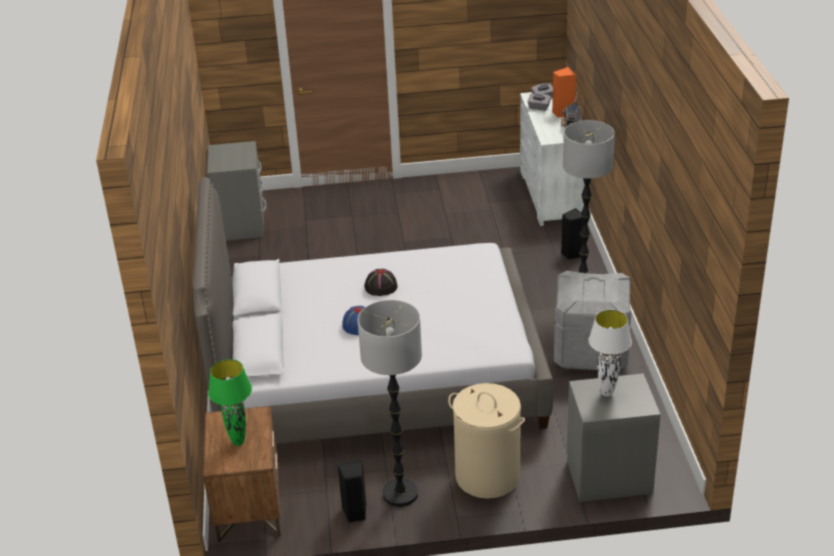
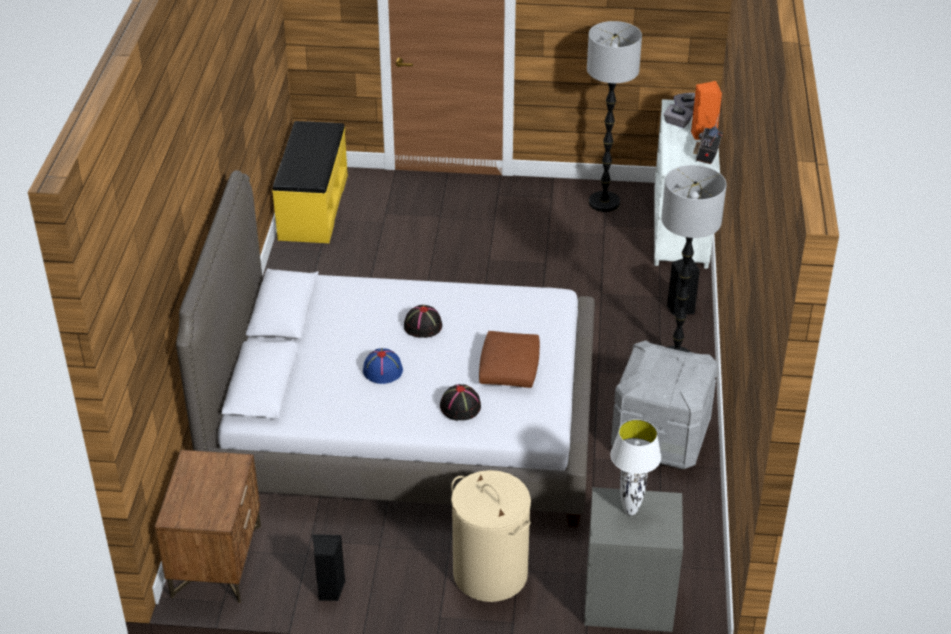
camera: 10 degrees right, 5 degrees up
(238, 442) = (205, 493): green table lamp -> none
(242, 224) = (312, 207): grey nightstand -> yellow bench
(400, 494) = (386, 576): floor lamp -> floor lamp (604, 203)
(435, 341) = (460, 407): none -> black hat
(464, 306) = (509, 367): none -> brown pillow

